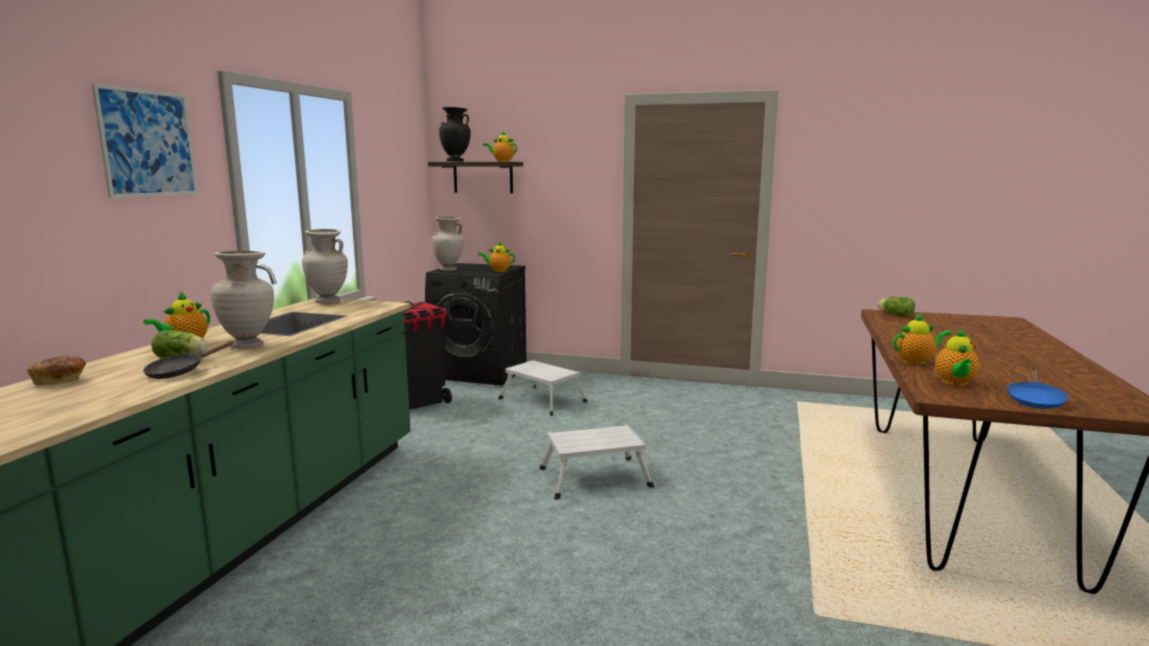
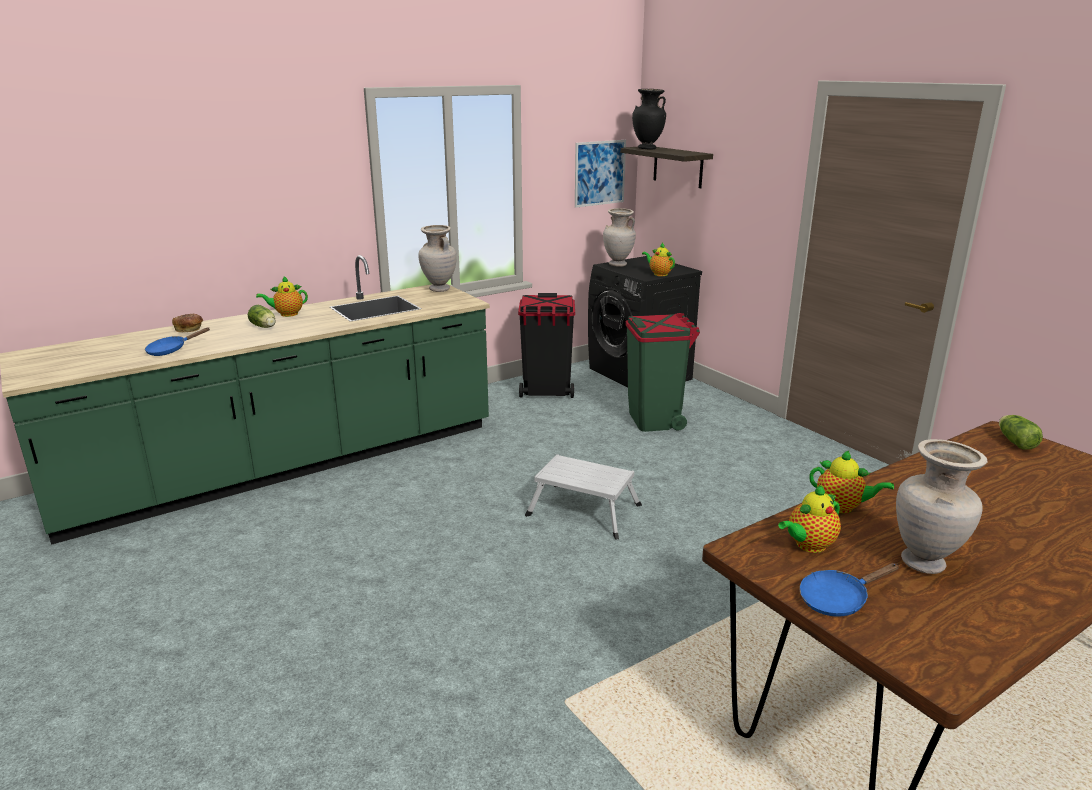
camera: 40 degrees right, 10 degrees up
(86, 403) = (171, 350): none -> blue frying pan
(148, 143) = (293, 156): picture -> picture (599, 173)
(180, 371) = (244, 338): black frying pan -> none
(248, 346) = (312, 325): beige vase -> beige vase (925, 563)
(502, 161) = (686, 153): teapot -> none
(542, 400) = (654, 419): white step ladder -> green trash can

